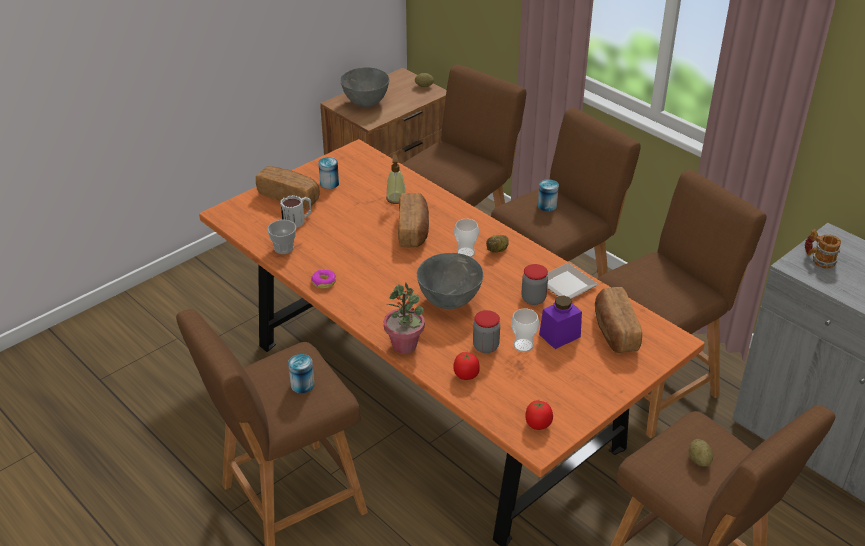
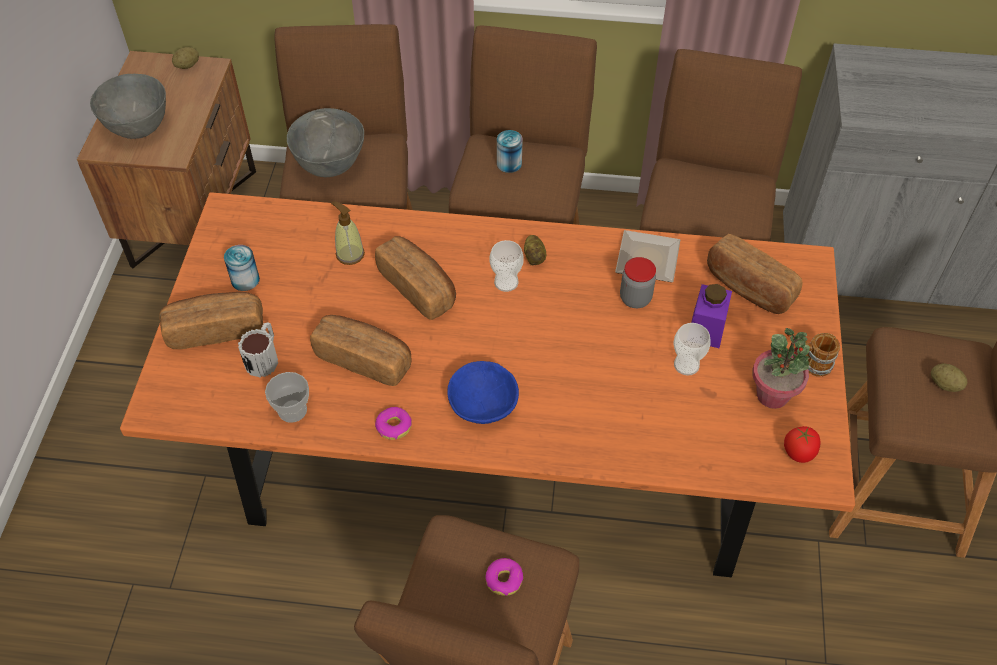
camera: 40 degrees left, 15 degrees up
(302, 385) = (504, 579): can -> donut
(346, 246) = (364, 359): none -> bread
(382, 298) = (482, 404): none -> blue bowl
(404, 345) = (573, 450): potted plant -> potted plant (772, 395)
(448, 301) = (556, 359): grey bowl -> grey bowl (329, 166)
(466, 375) = (673, 443): tomato -> none
(485, 346) = (653, 392): jar -> none
(819, 260) = (872, 94): mug -> mug (810, 365)

